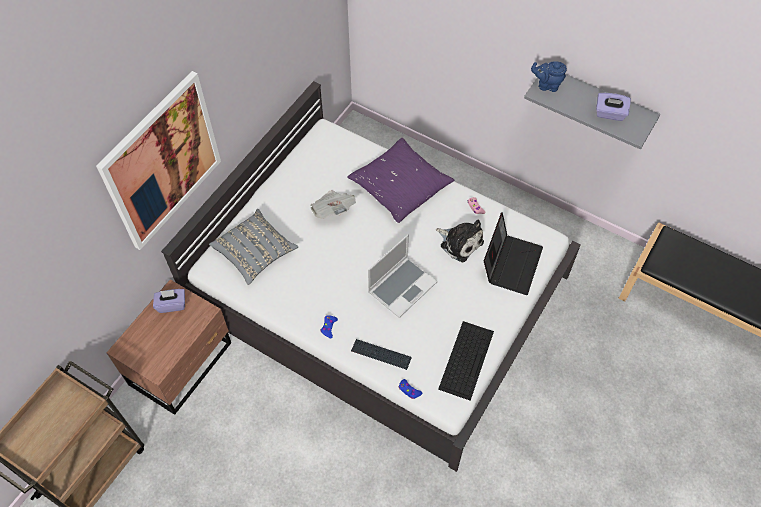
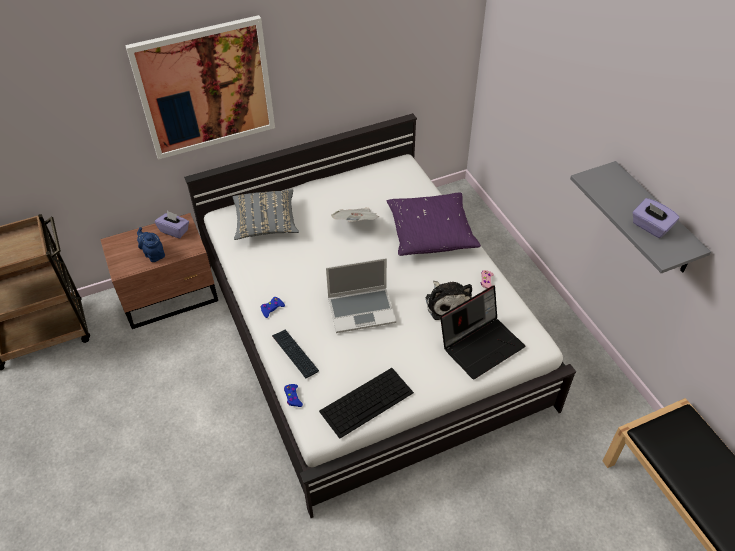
camera: 35 degrees right, 10 degrees down
(547, 85) = (602, 176): blue teapot -> blue teapot (153, 254)

